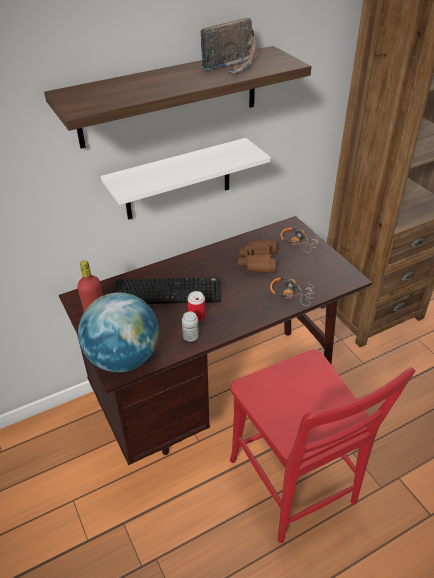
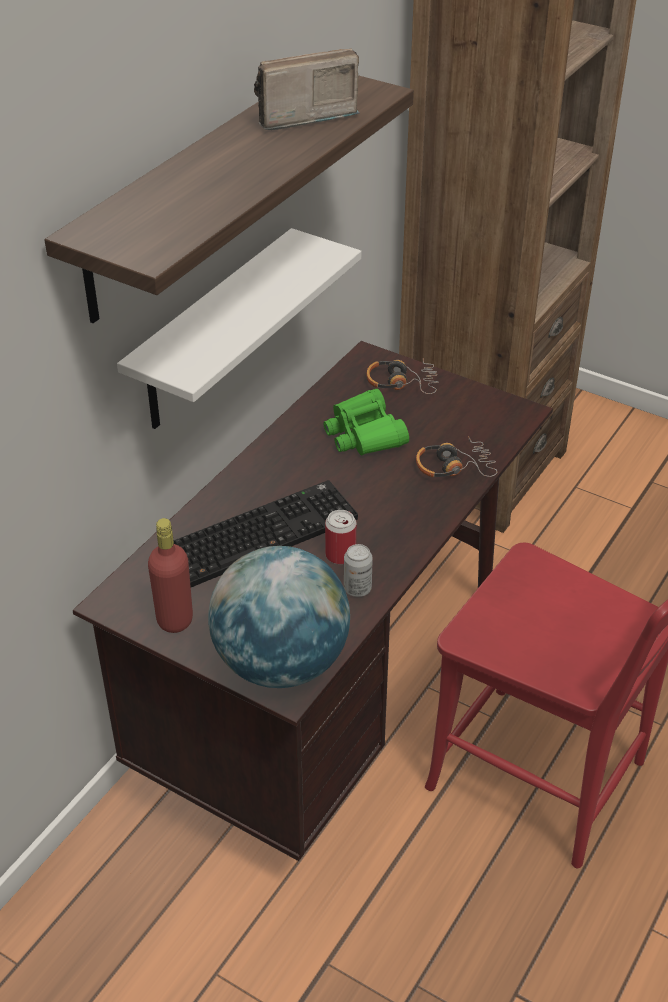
camera: 30 degrees left, 0 degrees up
(234, 66) = (300, 116): radio -> radio turned 135 degrees counterclockwise
(259, 261) = (364, 434): brown binoculars -> green binoculars

